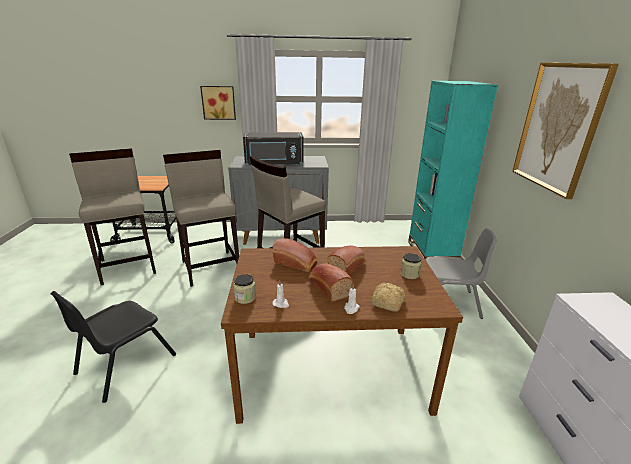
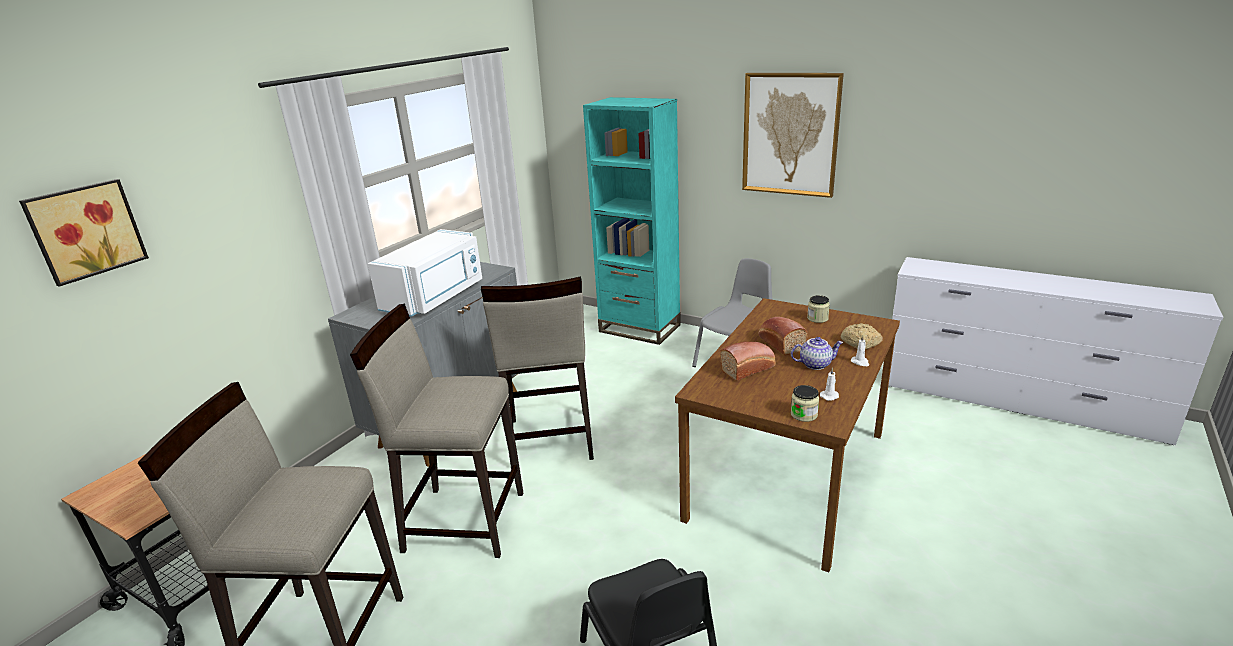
camera: 55 degrees left, 0 degrees up
(218, 102) = (253, 226): picture -> picture (85, 230)
(274, 164) = (436, 297): black microwave -> white microwave
(327, 288) = (815, 364): bread -> teapot

